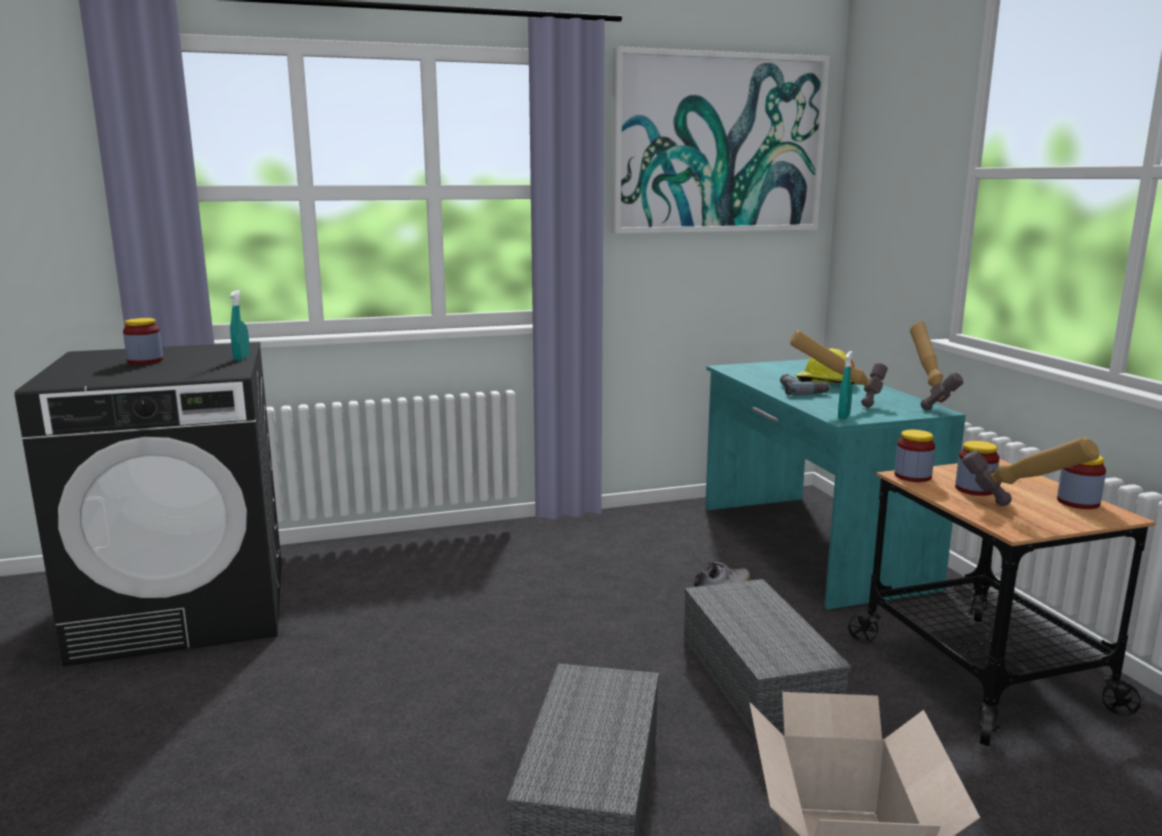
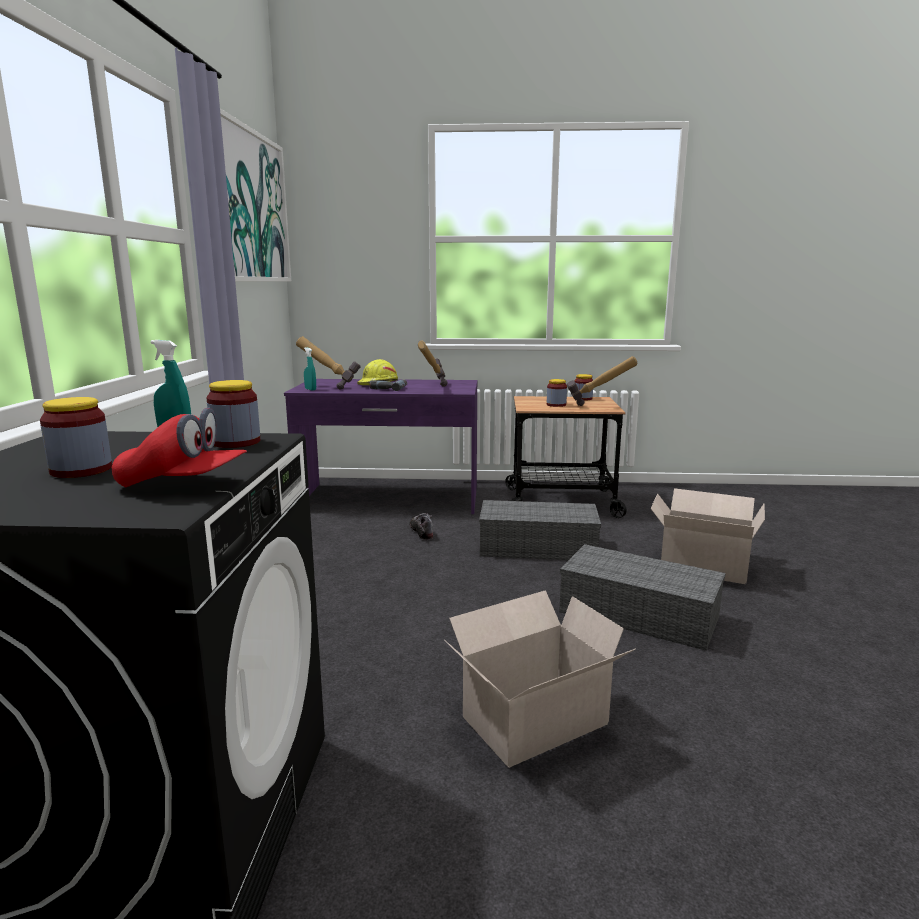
camera: 70 degrees left, 0 degrees up
(103, 378) = (183, 484): none -> red cap
(313, 734) = (531, 721): none -> cardboard box
(809, 545) = (389, 498): turquoise desk -> purple desk
(843, 417) = (458, 391): turquoise spray bottle -> turquoise spray bottle (310, 389)
(912, 476) = (529, 408): jar -> jar (236, 442)
(929, 403) = (449, 379): hammer -> hammer (329, 387)

